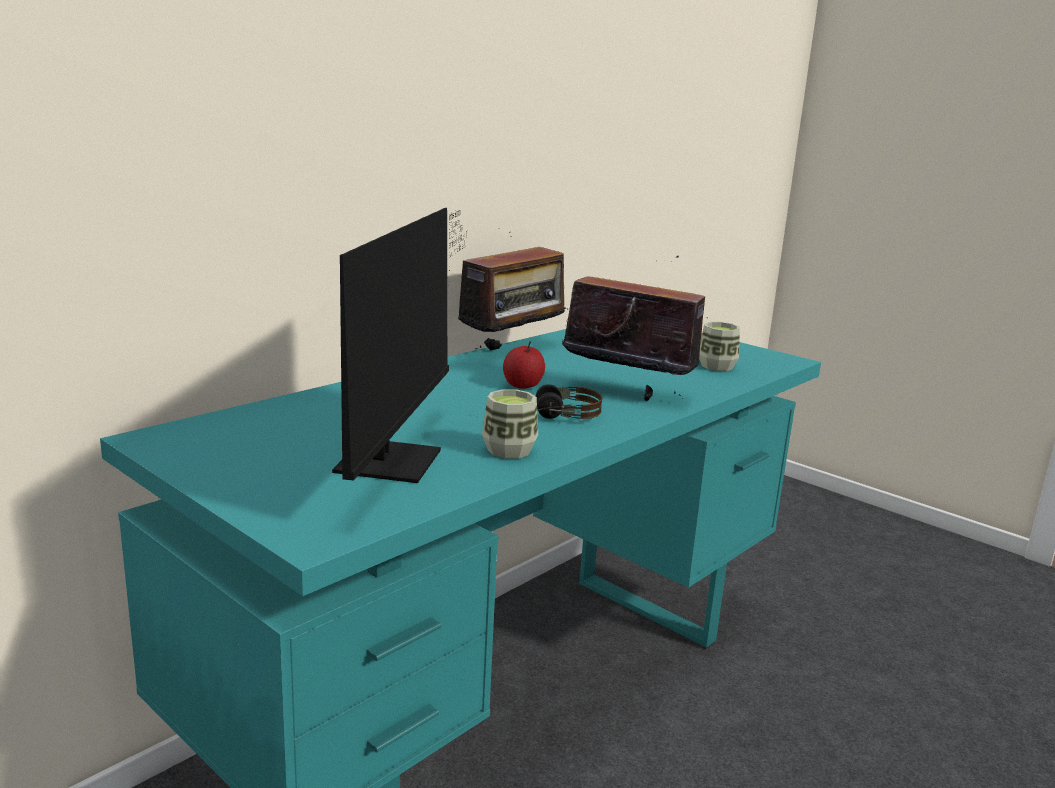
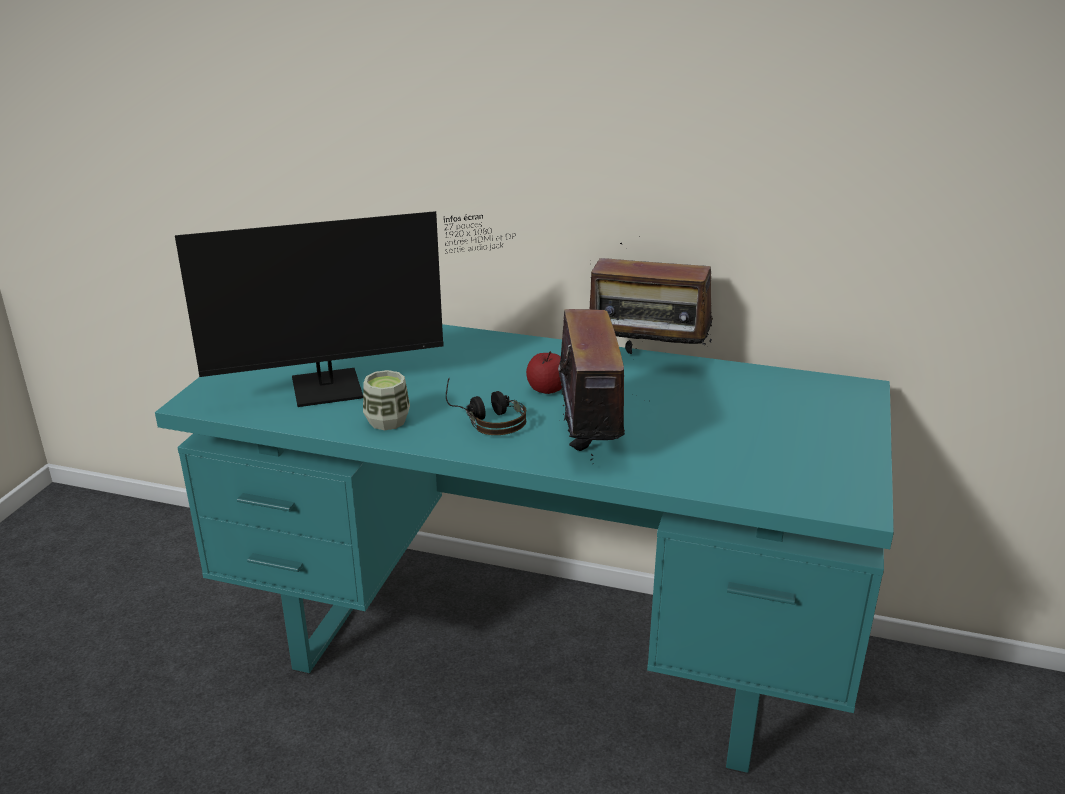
camera: 65 degrees right, 10 degrees up
(716, 366) = (755, 466): cup -> none

